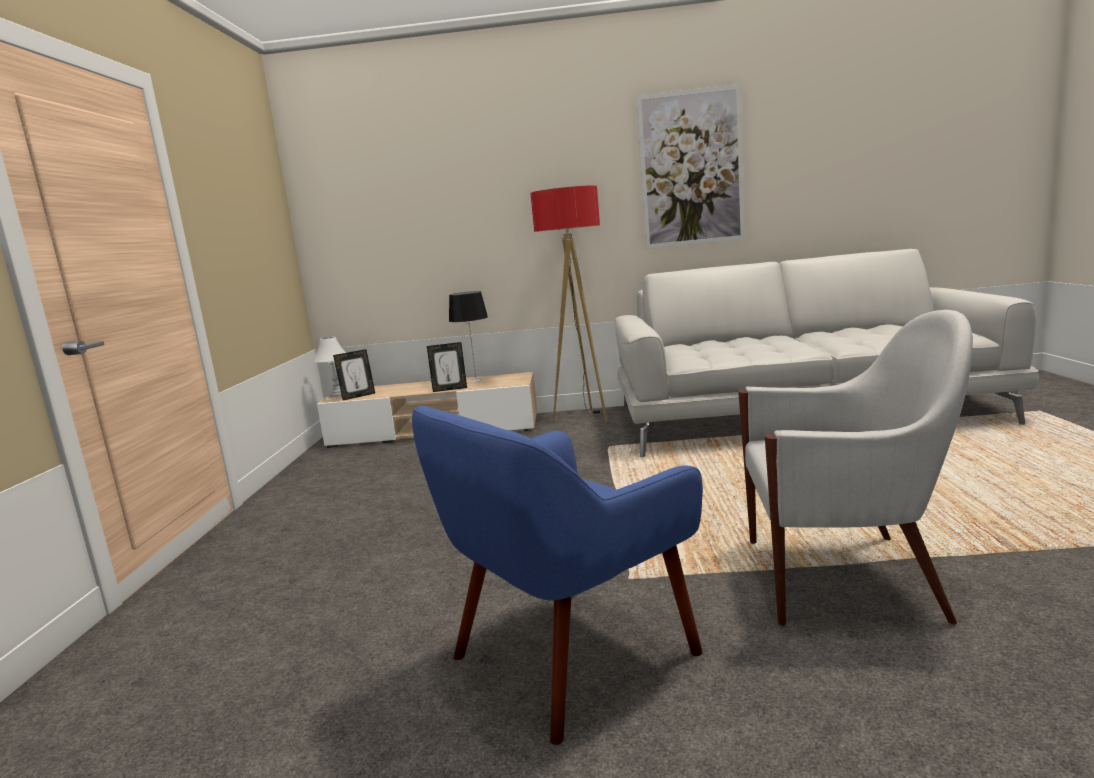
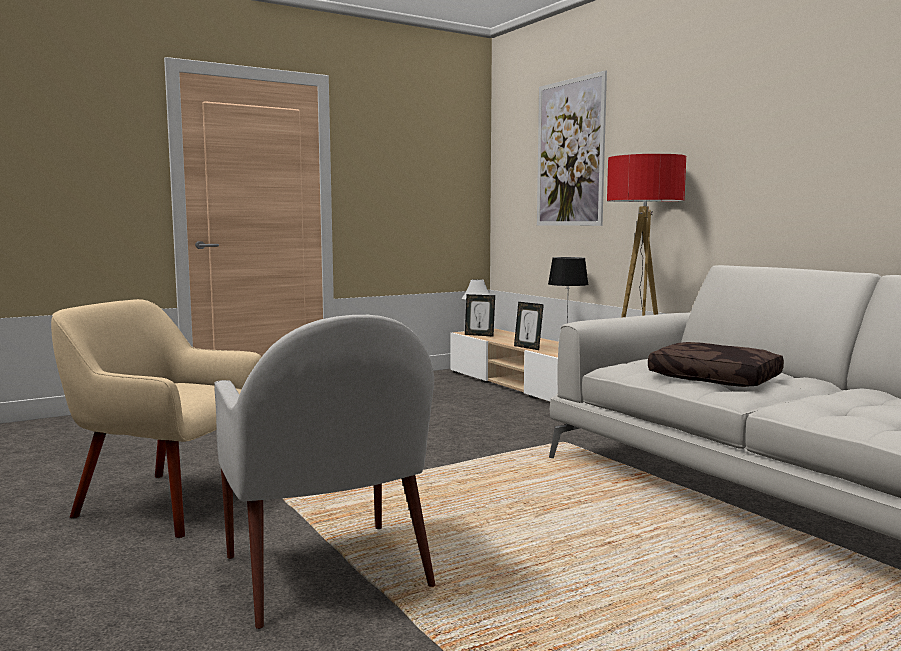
camera: 55 degrees right, 5 degrees down
(569, 654) = (167, 501): blue armchair -> beige armchair
(691, 169) = (814, 133): picture -> picture (570, 153)
(754, 349) = (712, 378): none -> brown pillow

